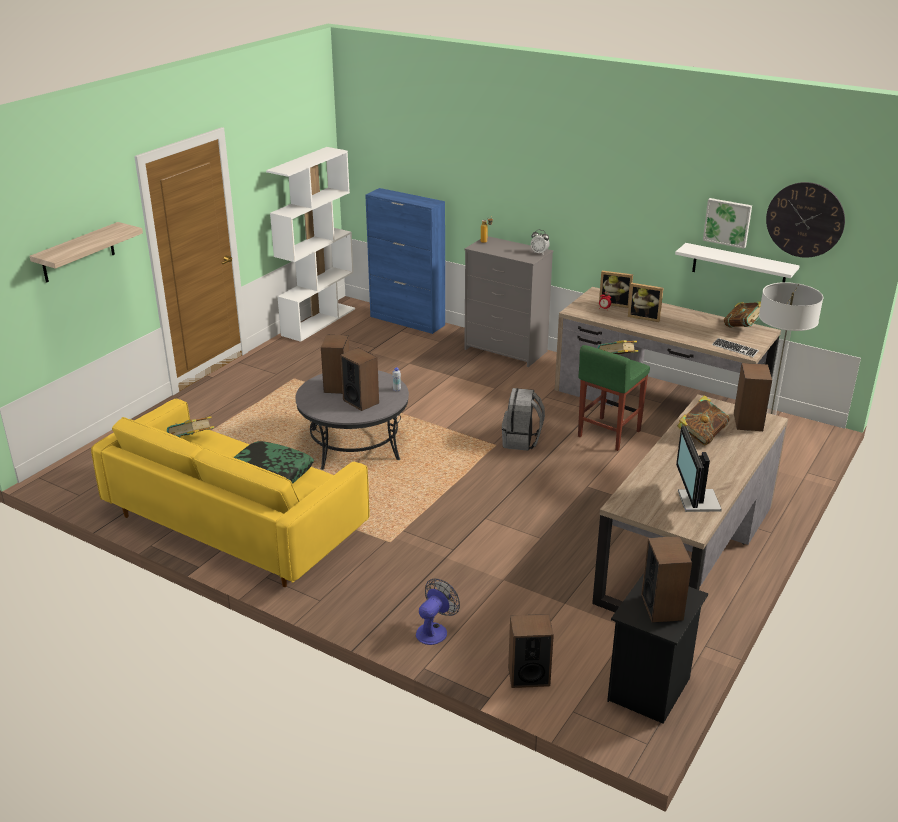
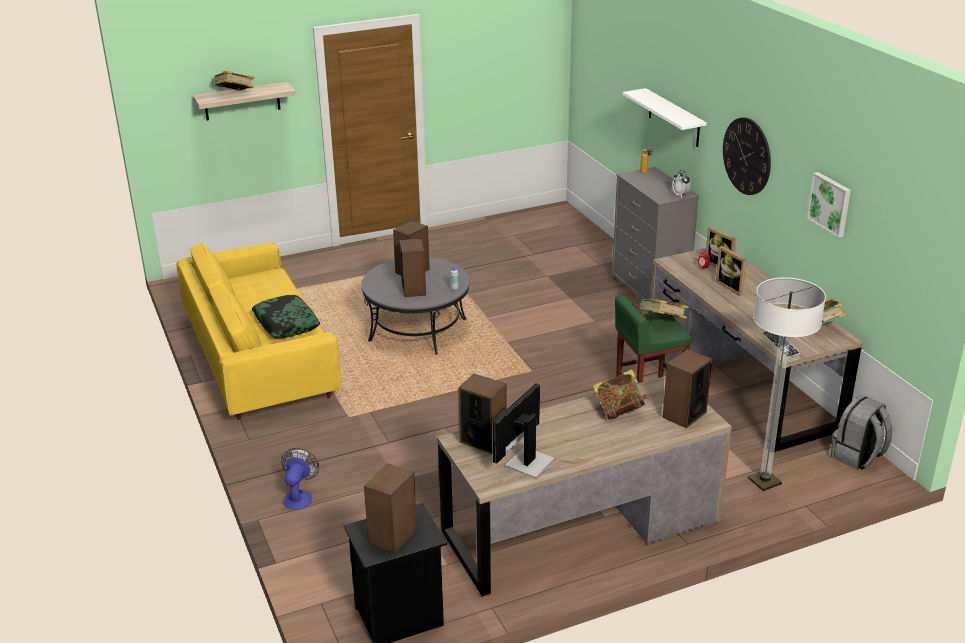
camera: 35 degrees right, 0 degrees up
(192, 441) = (263, 281): book -> book (234, 94)
(318, 321) = (515, 217): white bookcase -> none
(407, 321) = (593, 238): blue cabinet -> none
(435, 630) = (299, 496): fan -> fan turned 60 degrees counterclockwise
(521, 441) = (559, 375): grey backpack -> grey backpack (857, 457)
(528, 676) = (322, 561): speaker -> speaker (483, 440)
(739, 267) = (836, 258): white shelf -> white shelf (674, 118)
(805, 220) = (892, 219): wall clock -> wall clock (747, 156)

